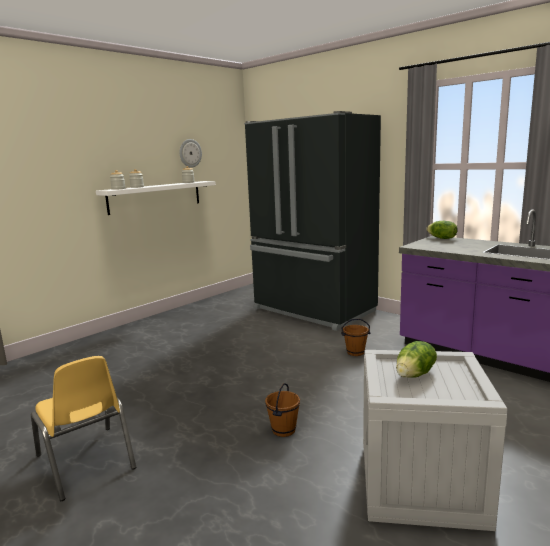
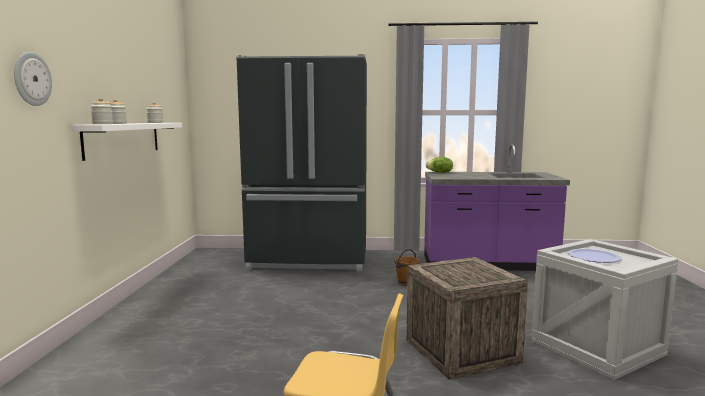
camera: 40 degrees left, 5 degrees down
(190, 153) = (149, 87): wall clock -> wall clock (32, 79)
(283, 430) = (461, 351): brown bucket -> crate
(415, 374) = (594, 257): lettuce -> plate

